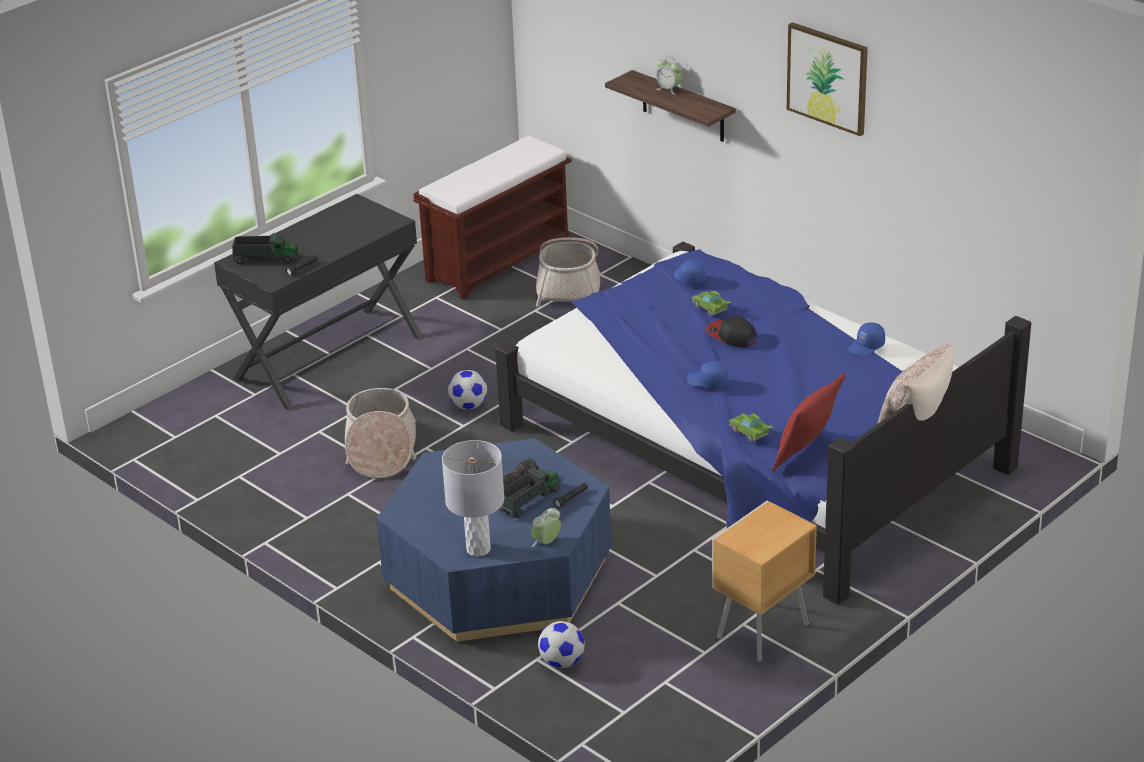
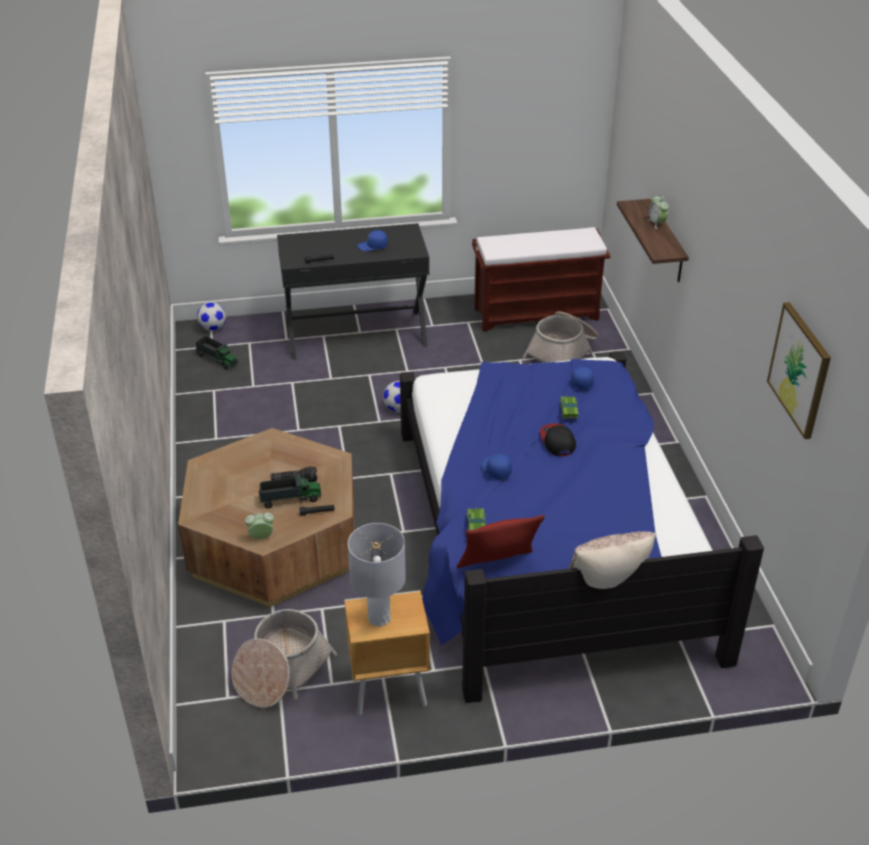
camera: 35 degrees right, 5 degrees up
(265, 259) = (307, 245): toy truck -> toy truck (217, 359)
(380, 450) = (311, 413): basket -> basket (281, 671)
(478, 549) = (215, 518): grey table lamp -> grey table lamp (379, 618)
(498, 575) = (273, 543): blue coffee table -> brown coffee table
(561, 662) = (235, 633): football -> football (213, 328)
(828, 78) = (734, 255): picture -> picture (800, 369)
(866, 347) = (651, 500): blue cap -> blue cap (373, 246)

